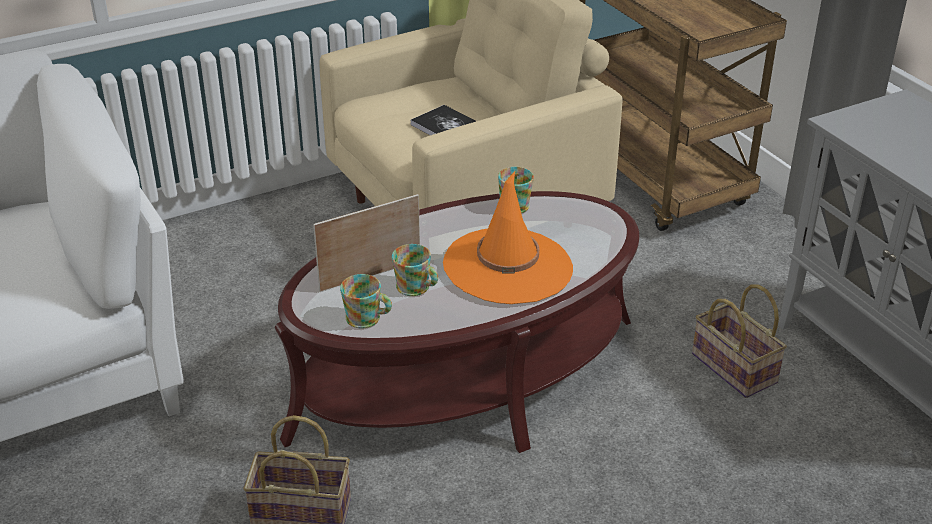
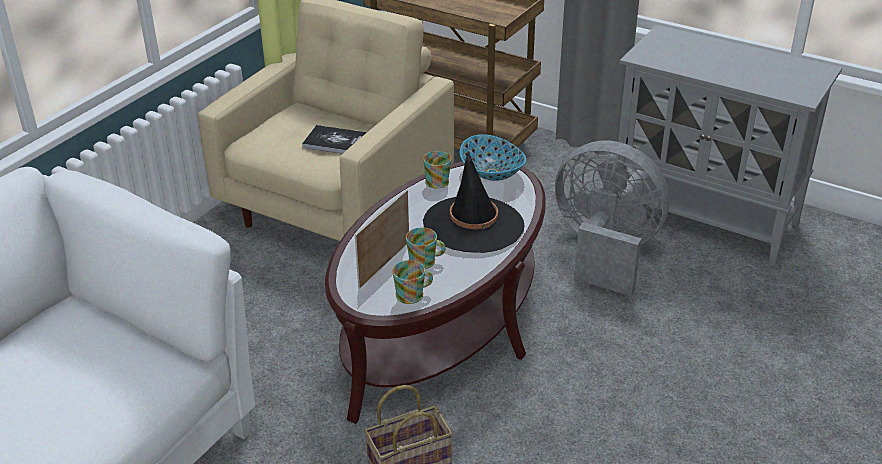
camera: 30 degrees left, 0 degrees up
(508, 266) = (473, 225): orange hat -> black hat
(588, 215) = (492, 173): none -> bowl
(731, 368) = (605, 252): basket -> grey fan

